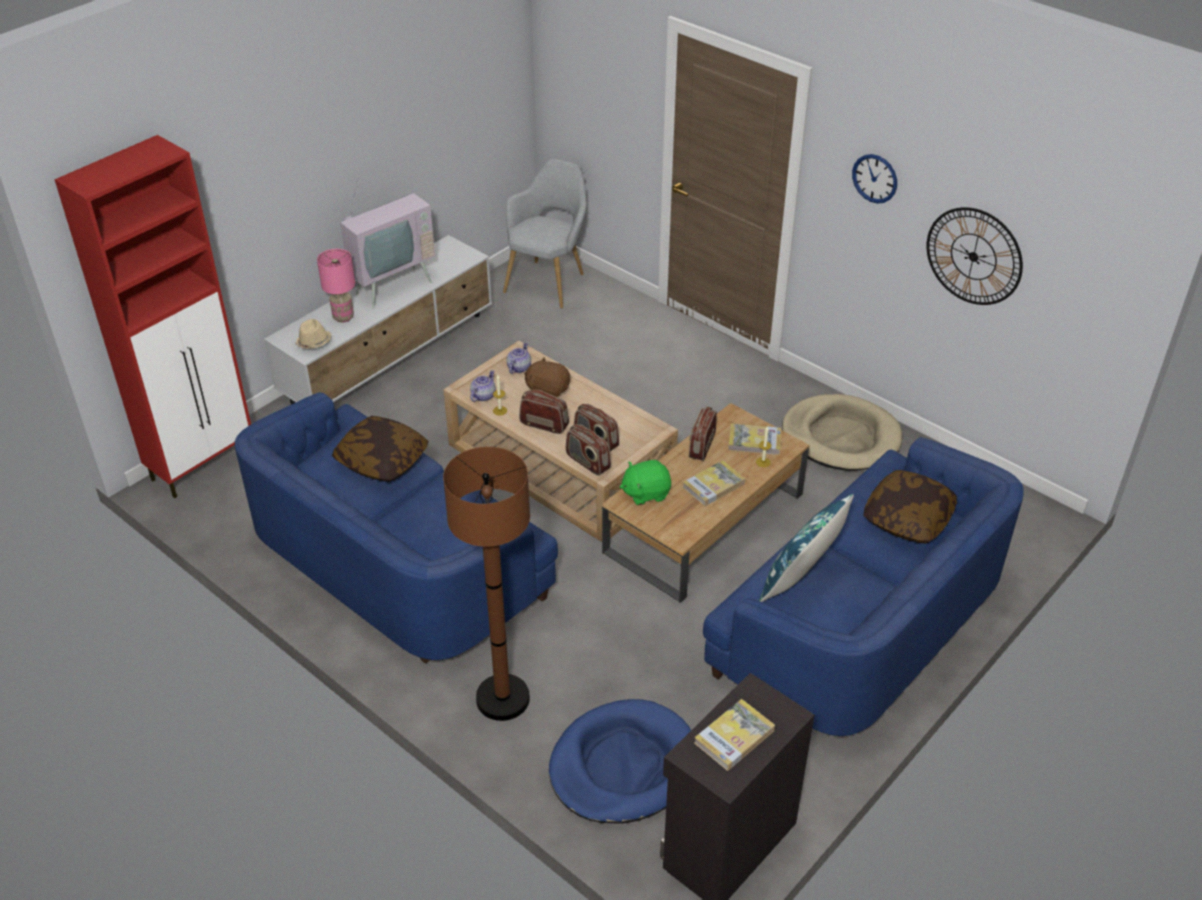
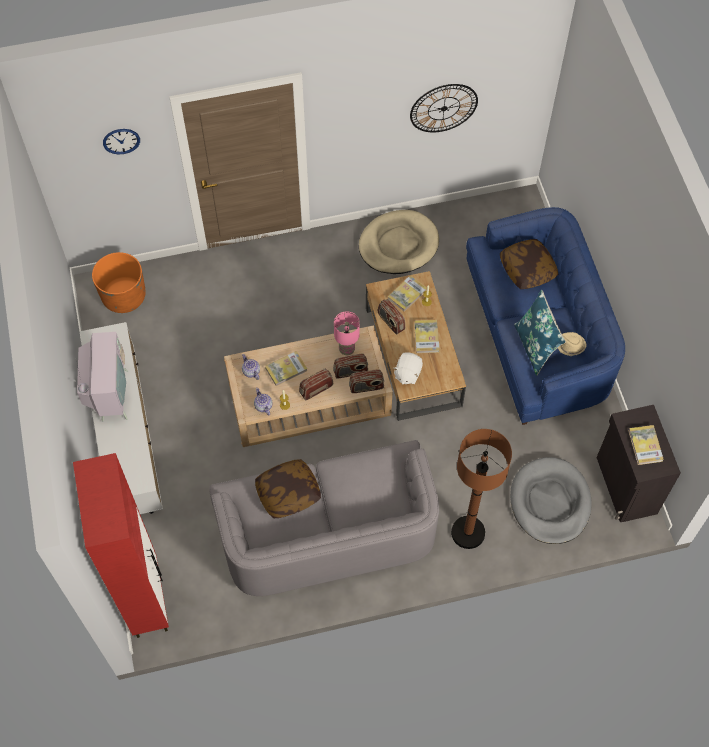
camera: 55 degrees left, 20 degrees up
(313, 343) = (136, 473): beige hat -> beige hat (570, 346)
(343, 317) = (123, 442): pink table lamp -> pink table lamp (347, 349)
(396, 565) = (327, 532): blue sofa -> grey sofa
(547, 391) = (286, 369): brown plush toy -> book
(549, 281) = (124, 296): grey armchair -> orange planter
(623, 766) = (550, 502): blue dog bed -> grey dog bed
(646, 493) = (407, 373): green plush toy -> white plush toy
(875, 178) = (364, 105): wall clock -> wall clock (121, 141)

